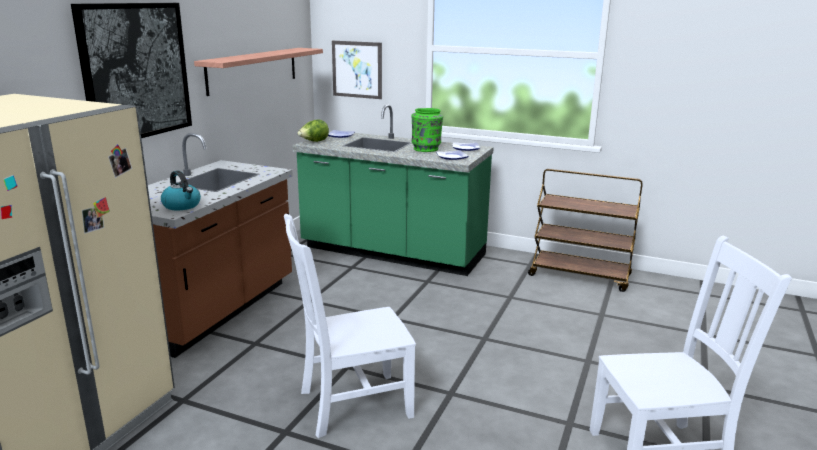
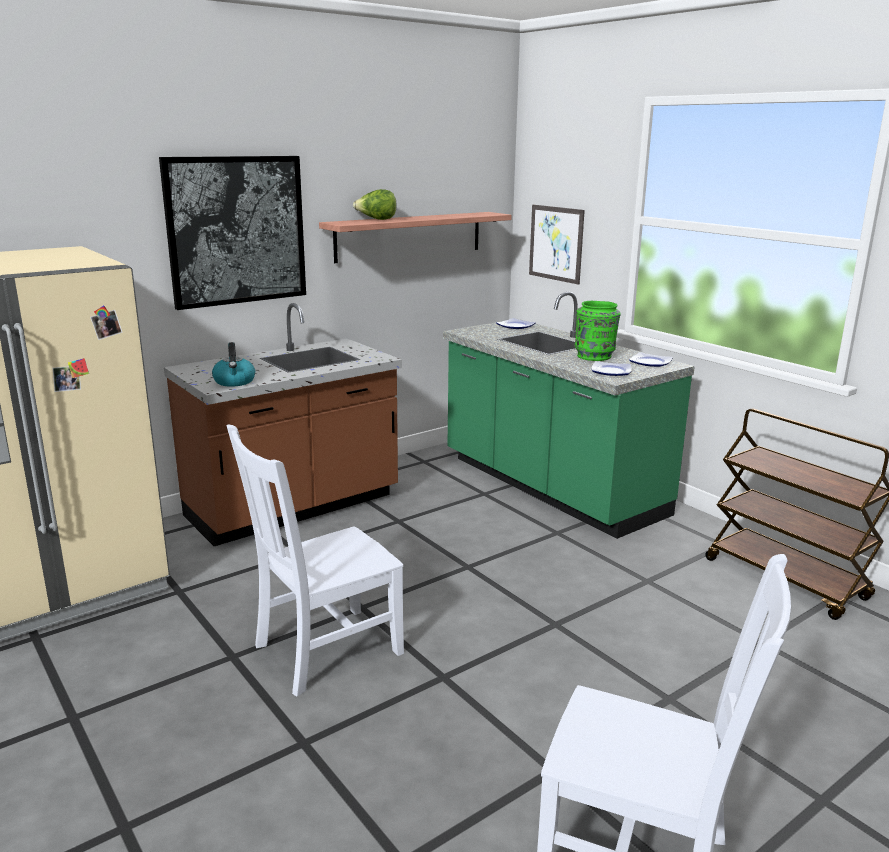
camera: 30 degrees right, 0 degrees up
(314, 142) = (472, 330): lettuce -> lettuce (376, 219)
(351, 404) = (323, 650): white chair -> white chair turned 45 degrees counterclockwise

